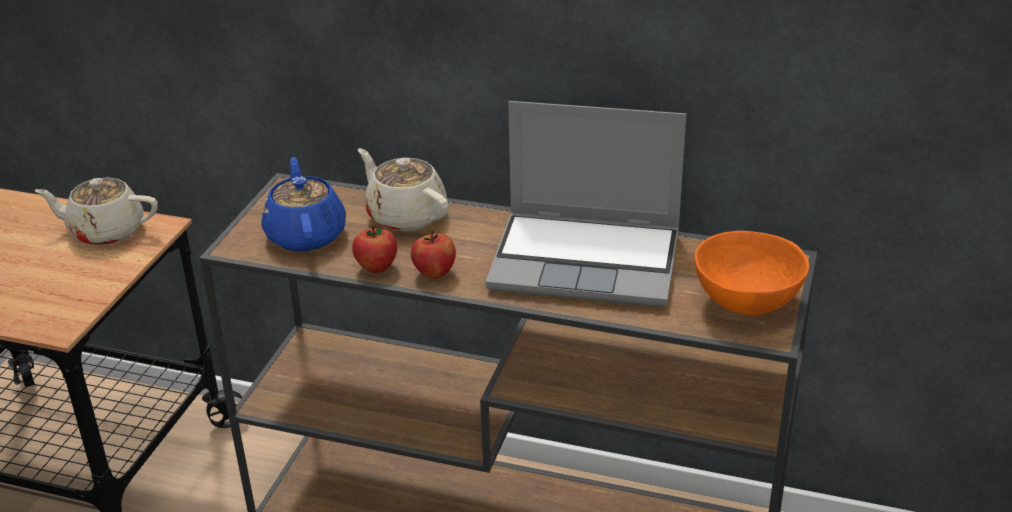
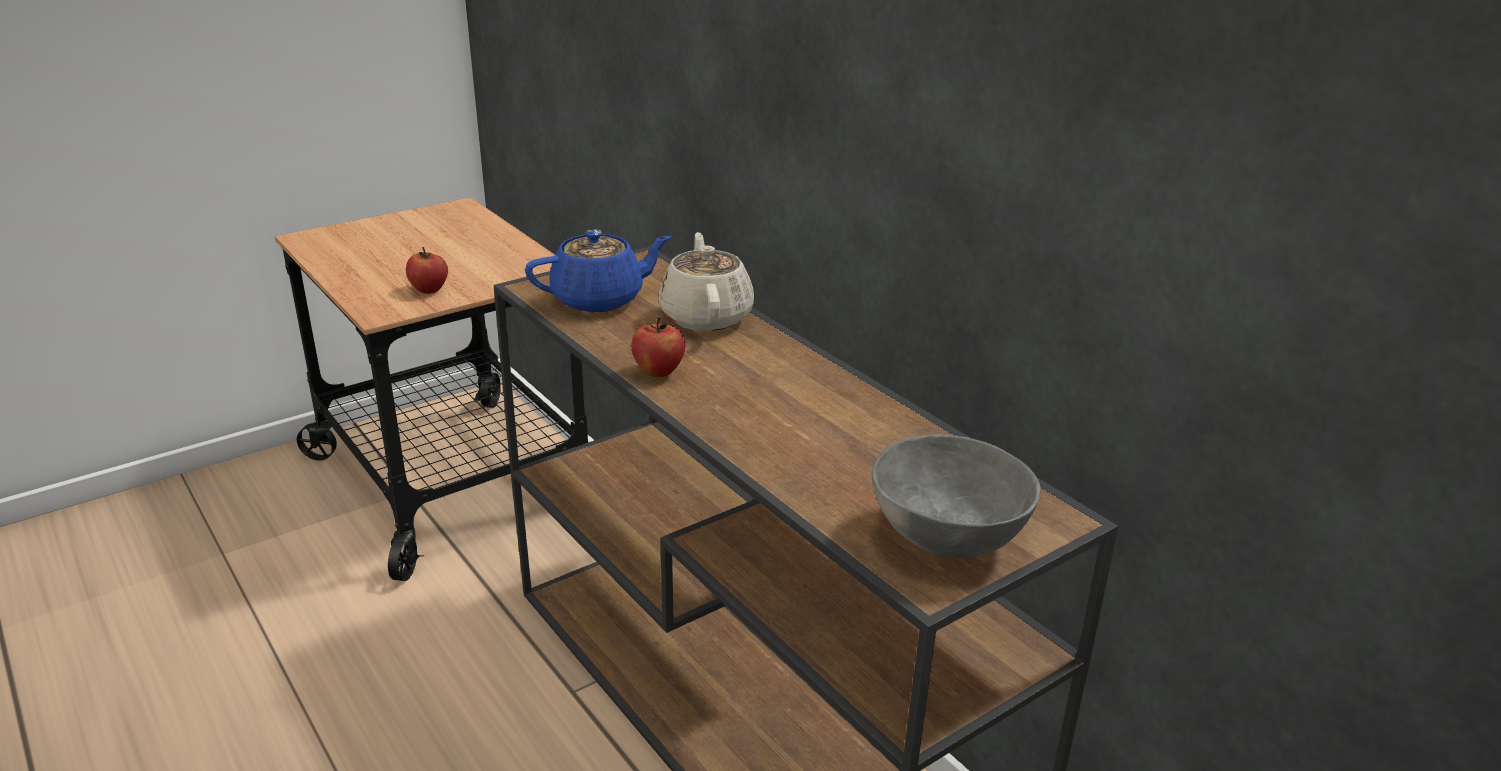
camera: 35 degrees right, 5 degrees down
(105, 231) = (510, 260): beige teapot -> none
(306, 234) = (600, 299): blue teapot -> blue teapot turned 45 degrees clockwise
(376, 267) = (616, 347): apple -> apple (429, 290)
(588, 261) = (824, 422): laptop -> none
(744, 302) = (944, 536): orange bowl -> grey bowl

